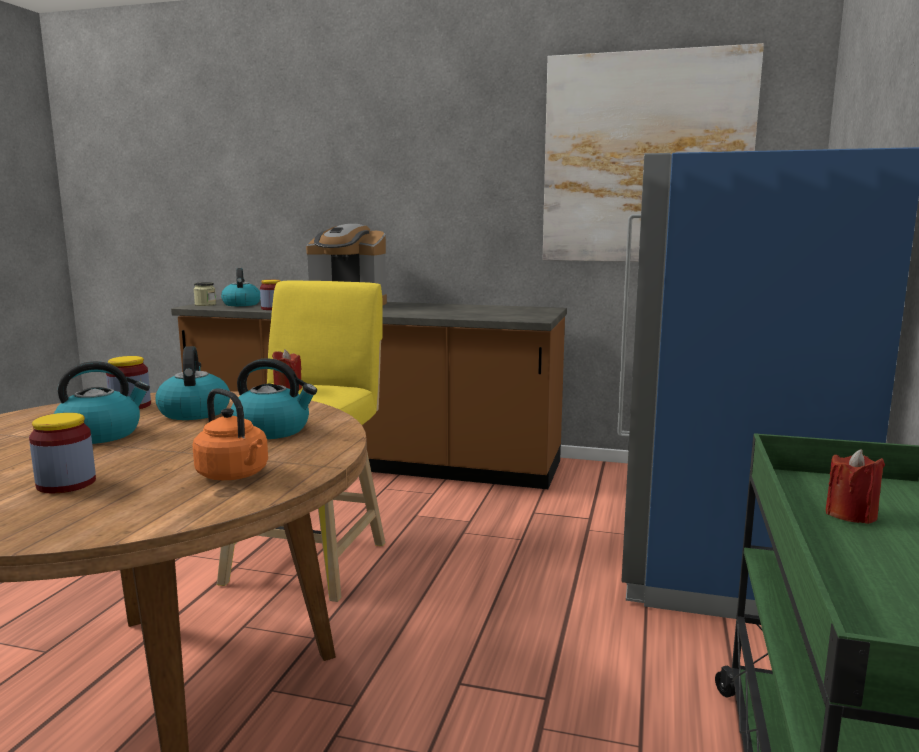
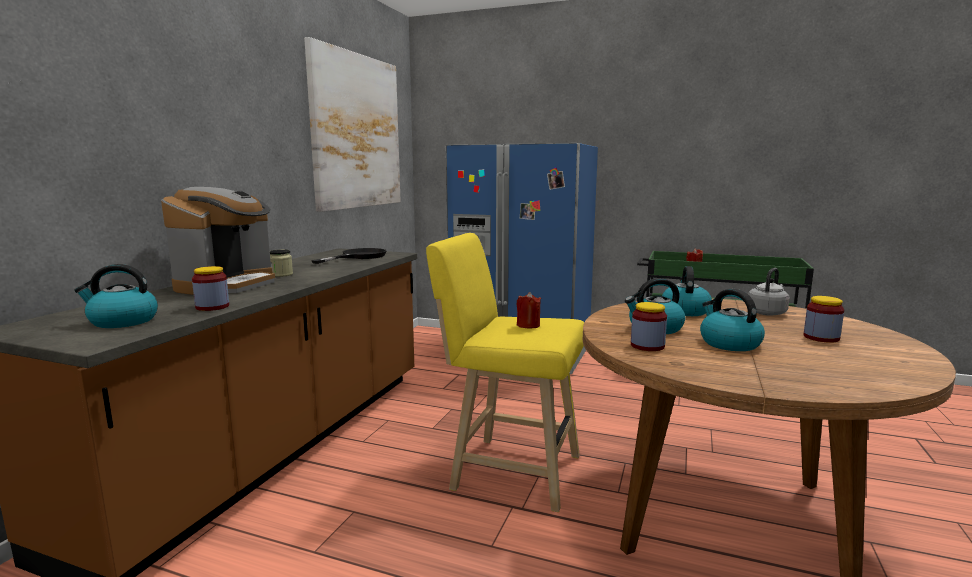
camera: 85 degrees left, 0 degrees up
(205, 304) = (81, 339): jar -> jar (281, 274)
(235, 475) = (767, 312): orange kettle -> grey kettle
(503, 313) = (358, 257): none -> black frying pan

